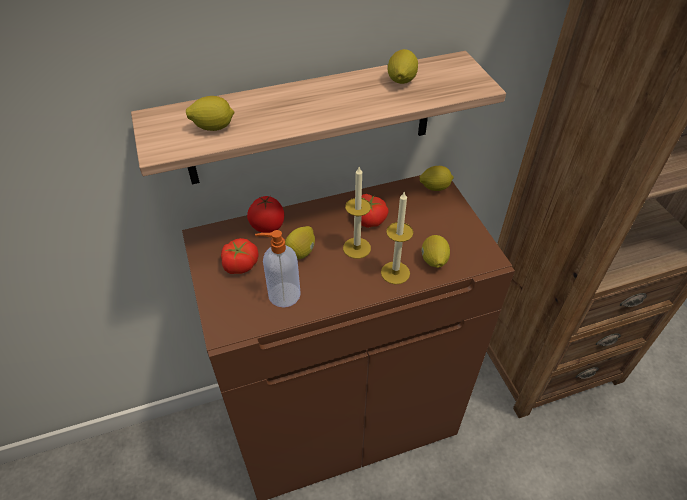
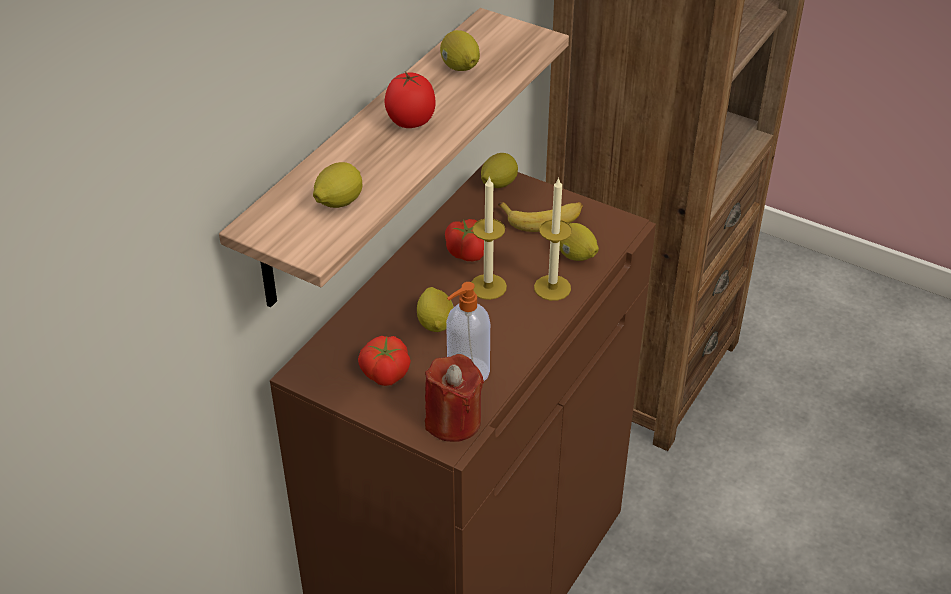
camera: 40 degrees left, 5 degrees down
(240, 320) = (453, 421): none -> red candle
(267, 227) = (368, 321): tomato -> tomato (410, 123)
(439, 224) = (543, 219): none -> banana

